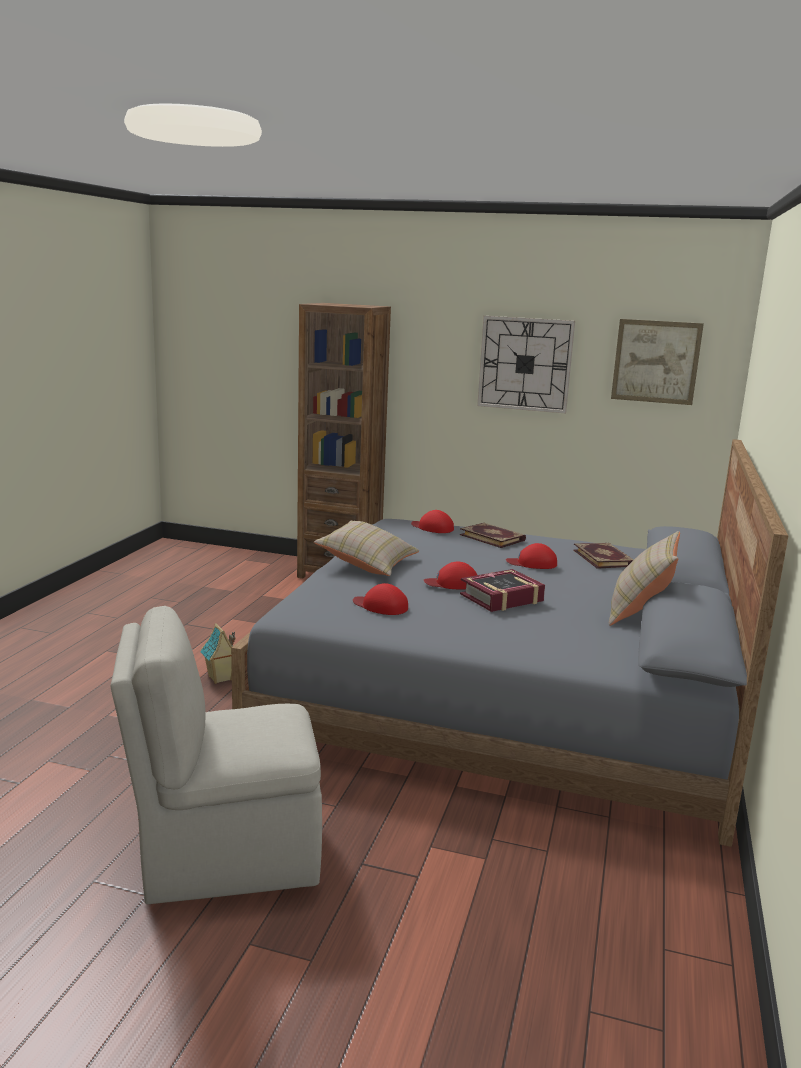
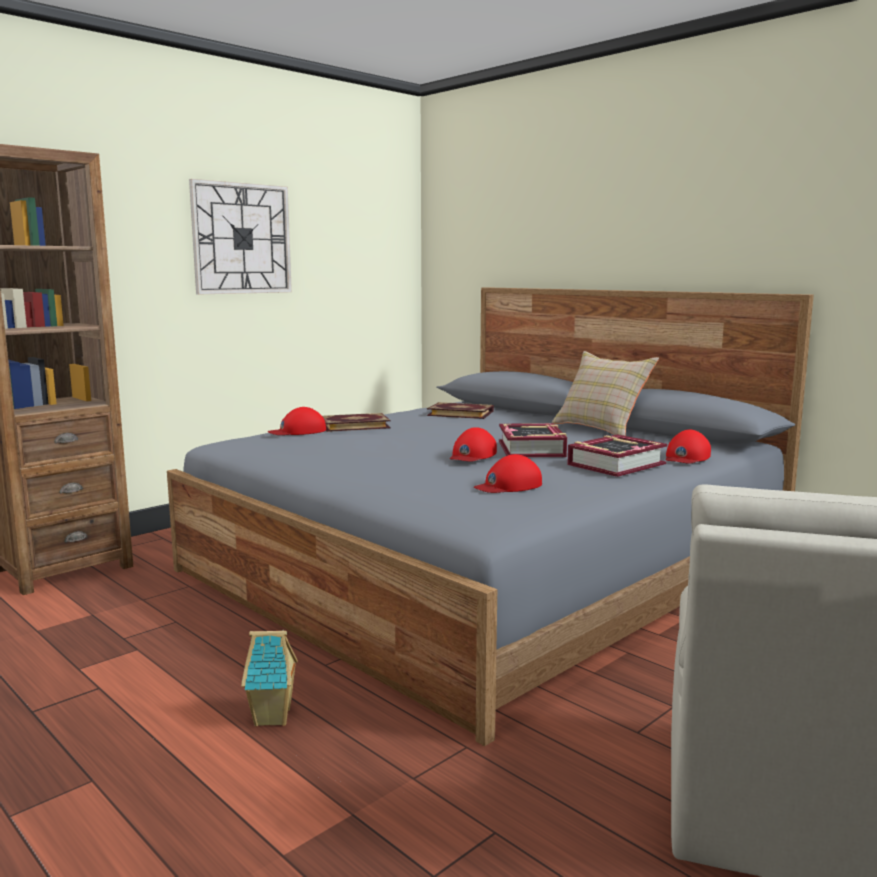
camera: 60 degrees left, 5 degrees down
(367, 564) = (363, 471): beige pillow -> none
(494, 631) = (615, 464): none -> book
(532, 563) = (450, 427): red cap -> red cap (686, 457)
(656, 361) = (358, 230): picture -> none

